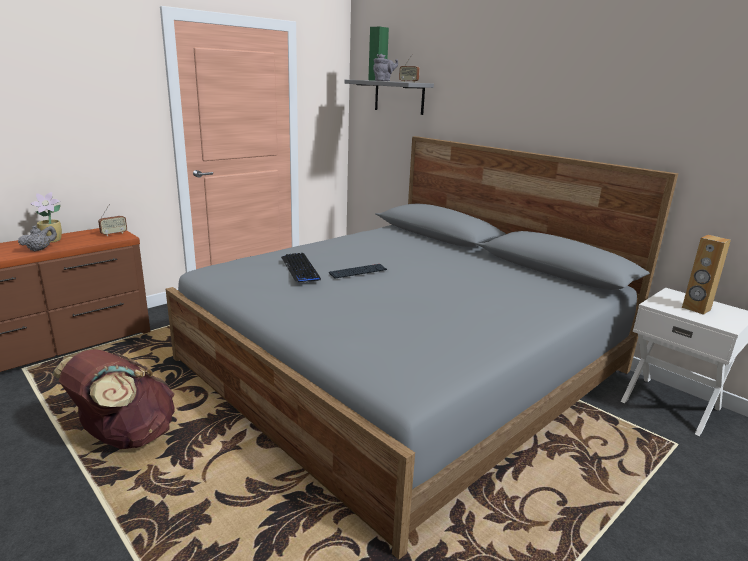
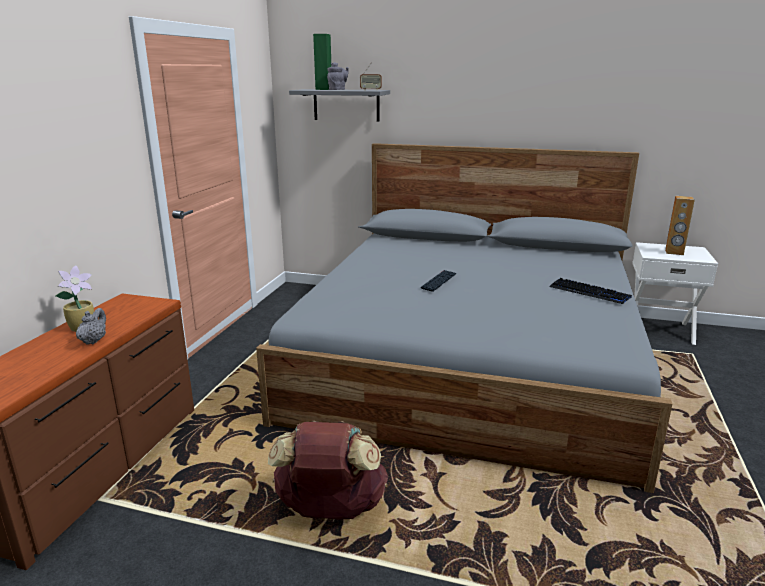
camera: 30 degrees left, 0 degrees up
(114, 234) = (142, 303): radio -> none
(300, 268) = (392, 290): keyboard -> keyboard (589, 292)

